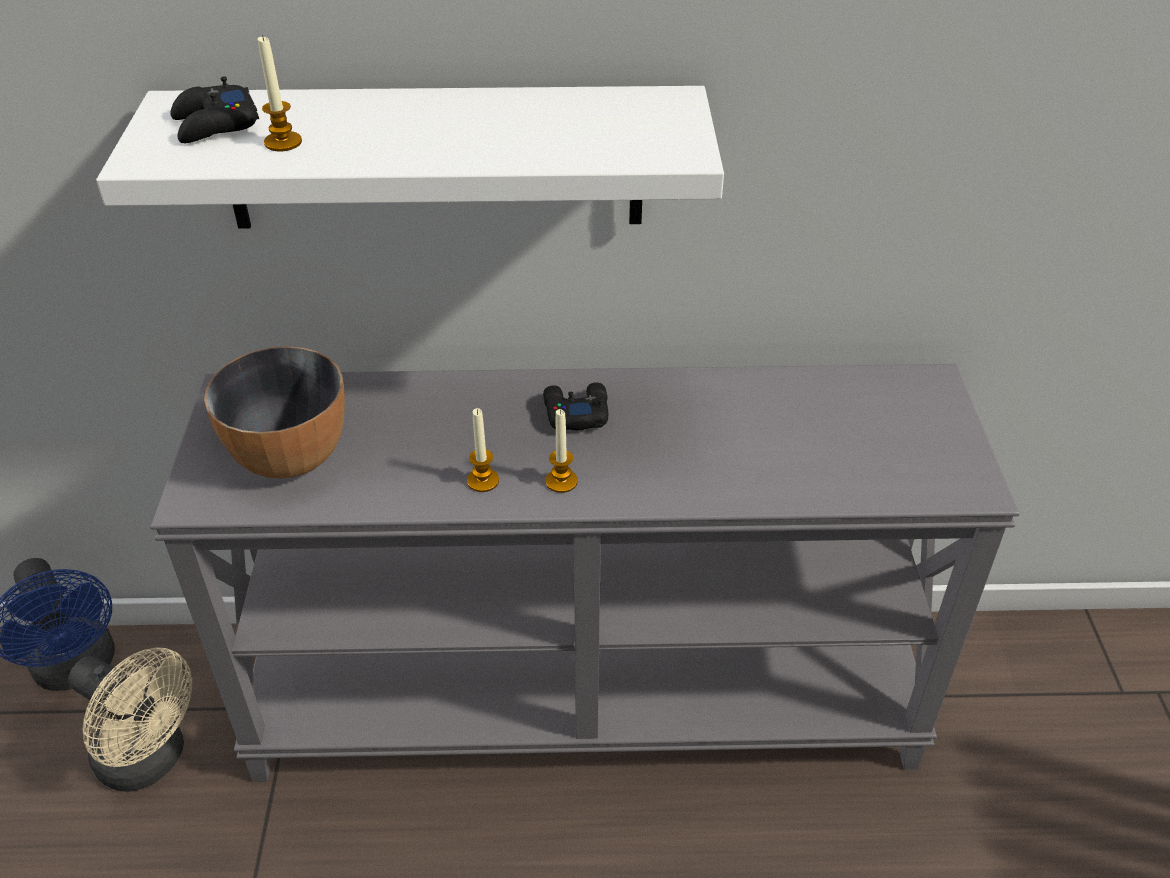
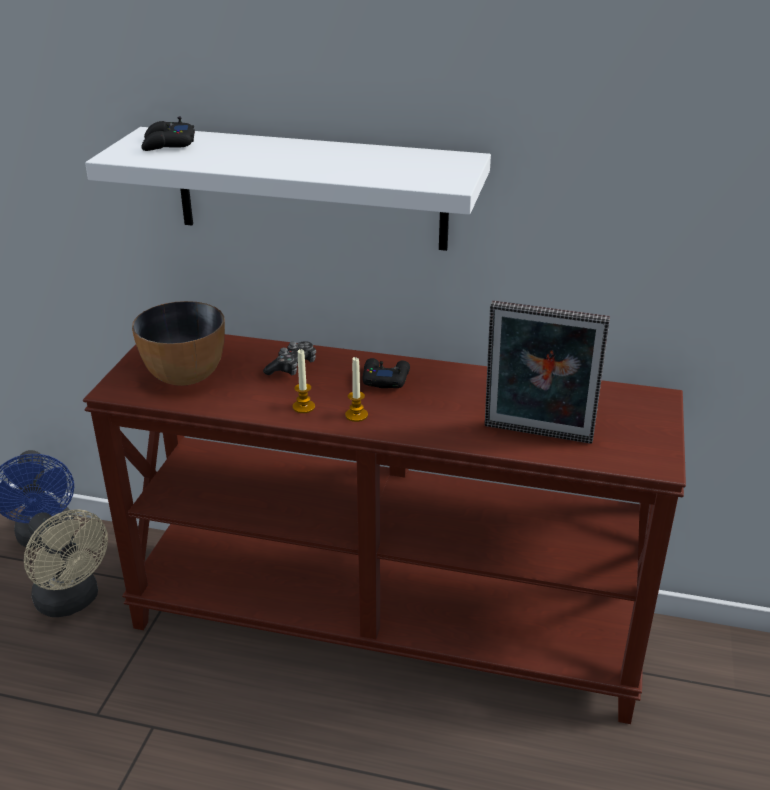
camera: 15 degrees right, 10 degrees down
(283, 142) = (202, 155): candle -> none
(439, 414) = (292, 367): none -> game controller
(586, 696) = (387, 622): grey console table -> brown console table
(810, 471) = (537, 436): none -> picture frame

